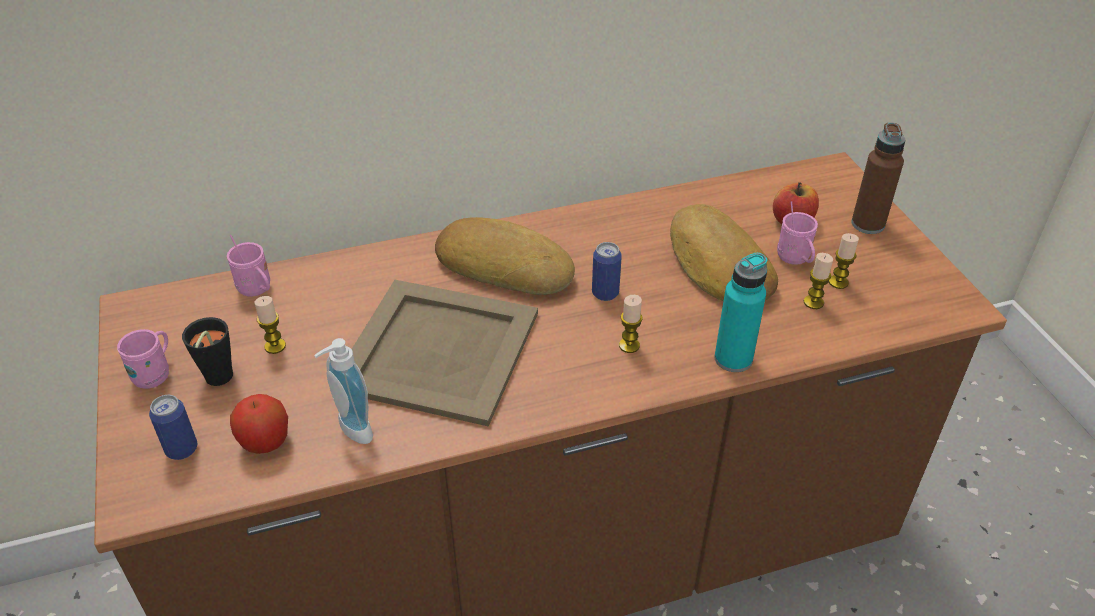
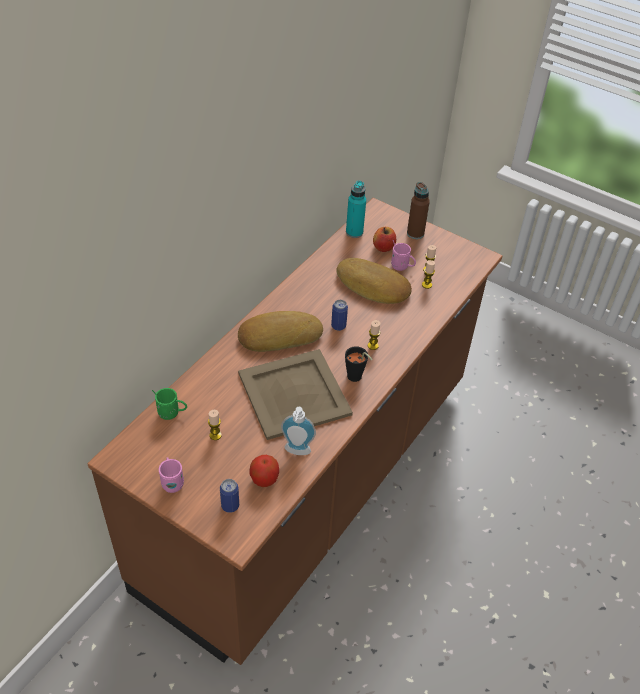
camera: 40 degrees left, 5 degrees up
(217, 381) = (207, 467): black cup -> black cup (356, 378)
(257, 290) = (172, 413): pink mug -> green mug
(733, 359) = (419, 329): turquoise bottle -> turquoise bottle (354, 232)

